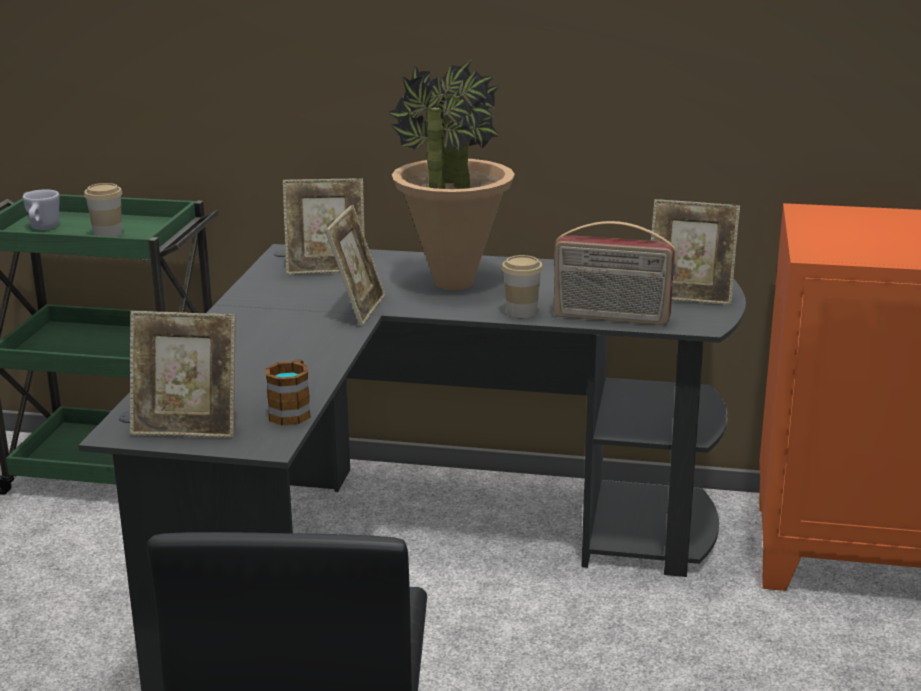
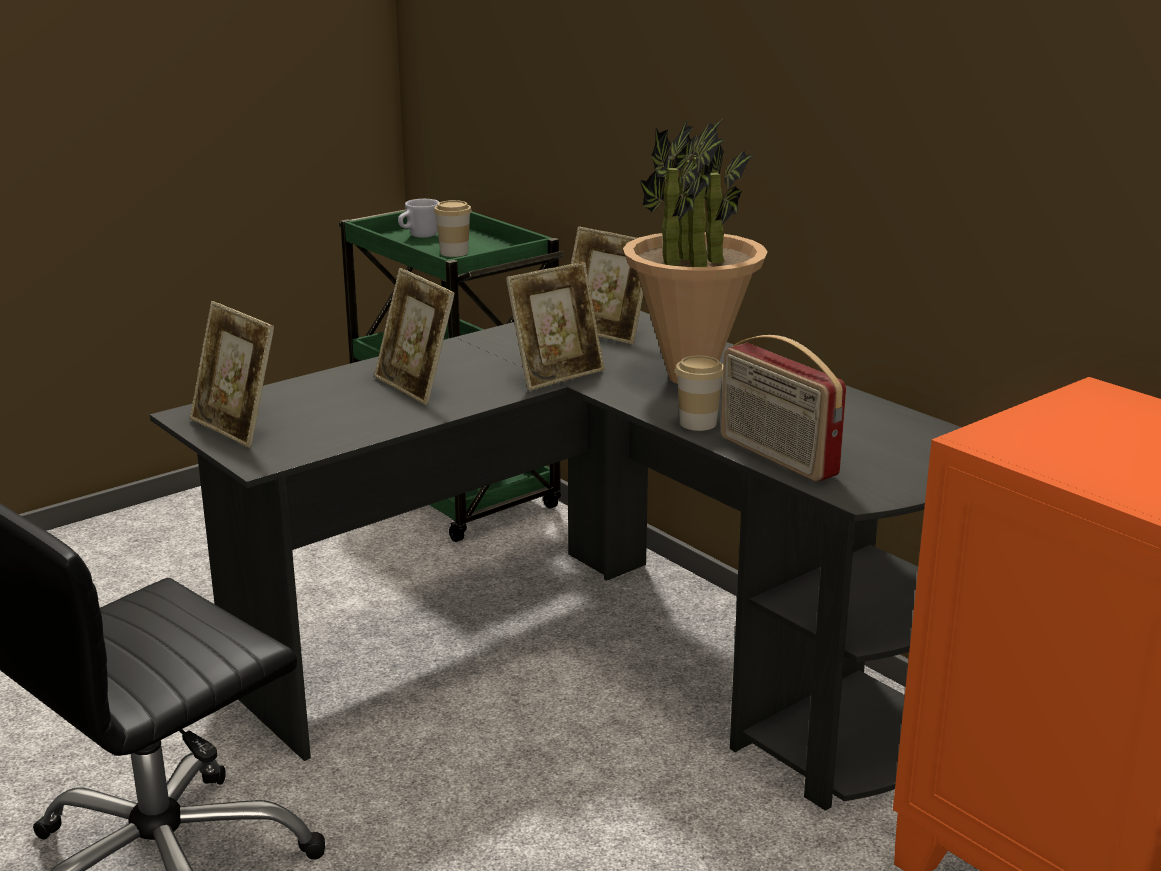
camera: 40 degrees right, 0 degrees up
(292, 411) = (332, 442): mug -> none
(689, 297) = (909, 463): picture frame -> picture frame (415, 387)

